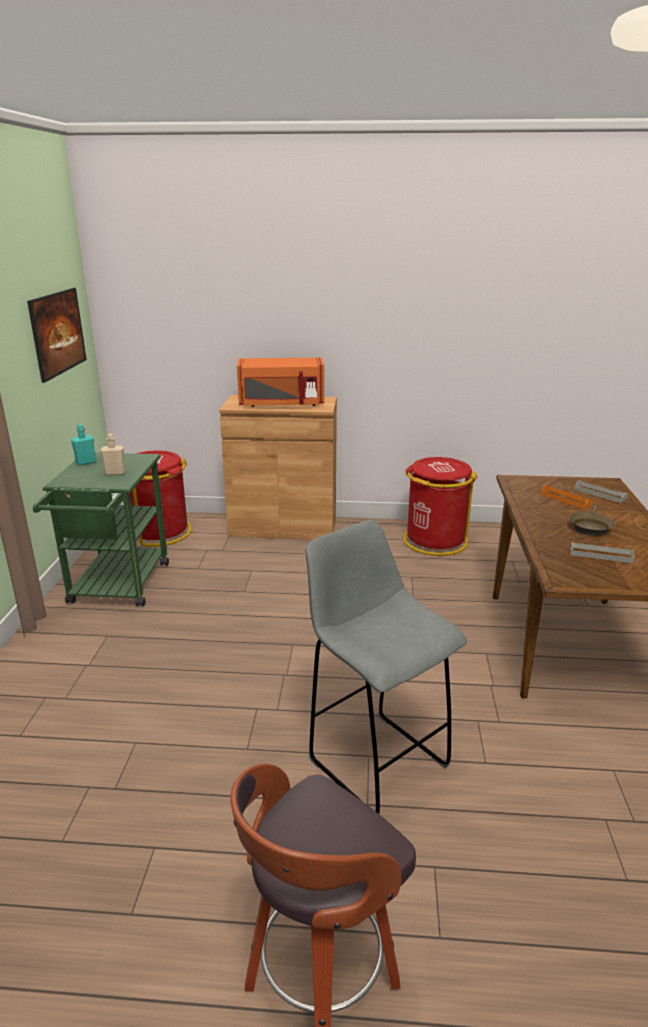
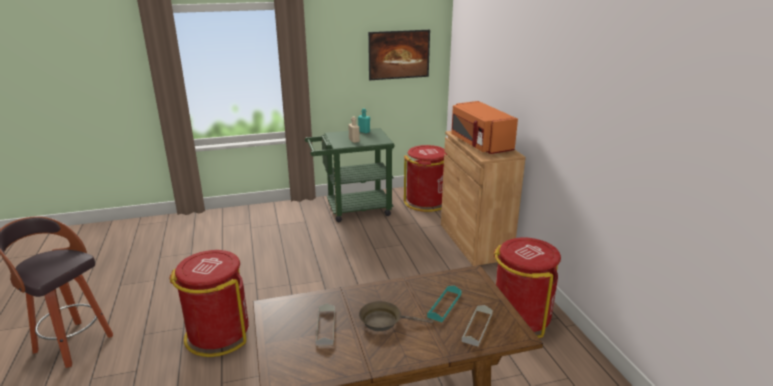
camera: 70 degrees right, 0 degrees up
(375, 760) = (218, 334): grey stool -> red trash can
(565, 499) = (444, 305): orange tray -> turquoise tray

